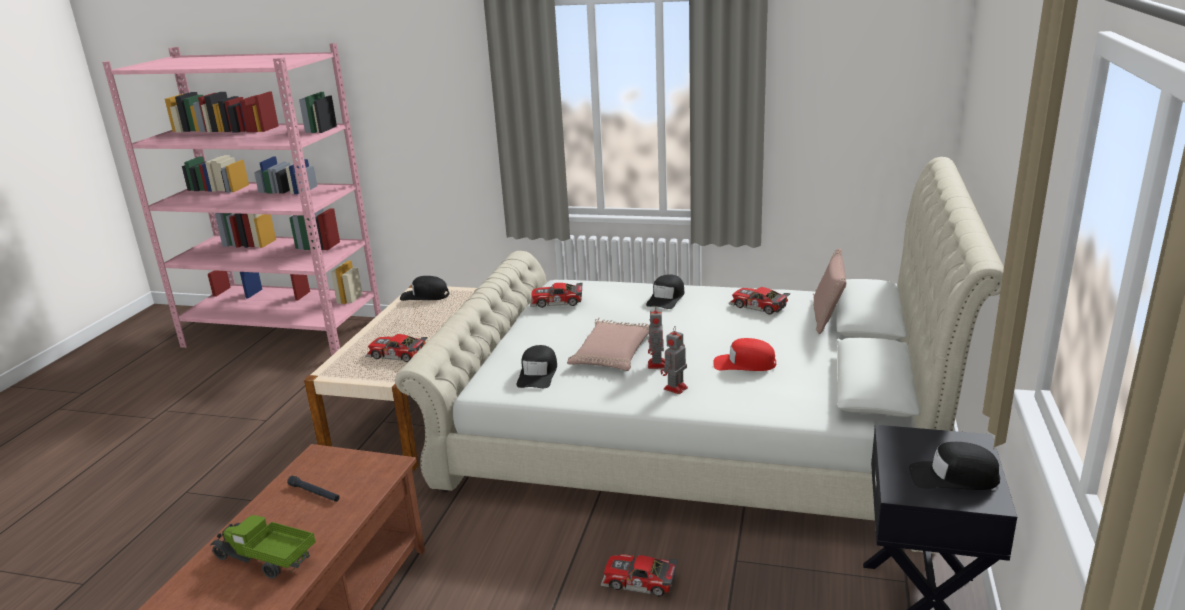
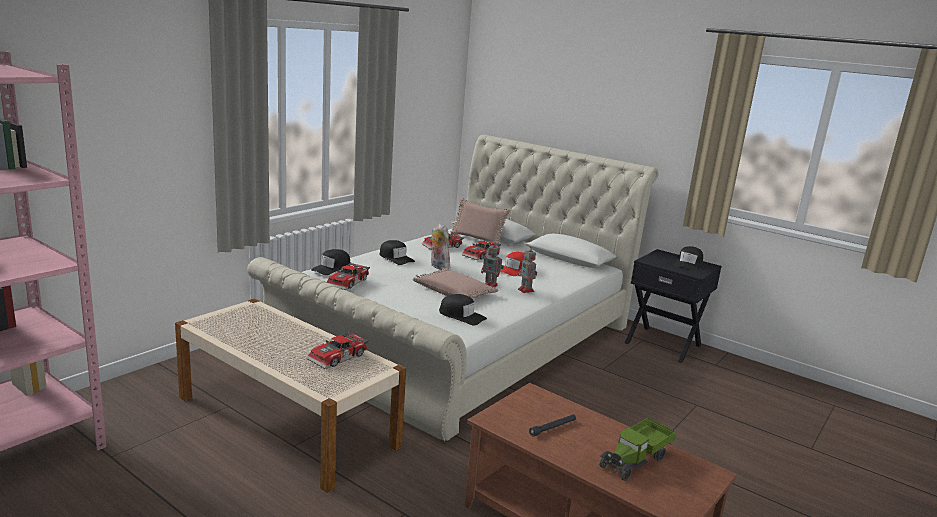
camera: 70 degrees left, 5 degrees down
(425, 296) = (220, 323): black cap -> black cap (332, 268)
(639, 582) = (605, 399): toy car -> toy car (482, 255)
(677, 323) = (437, 266): none -> plush toy

